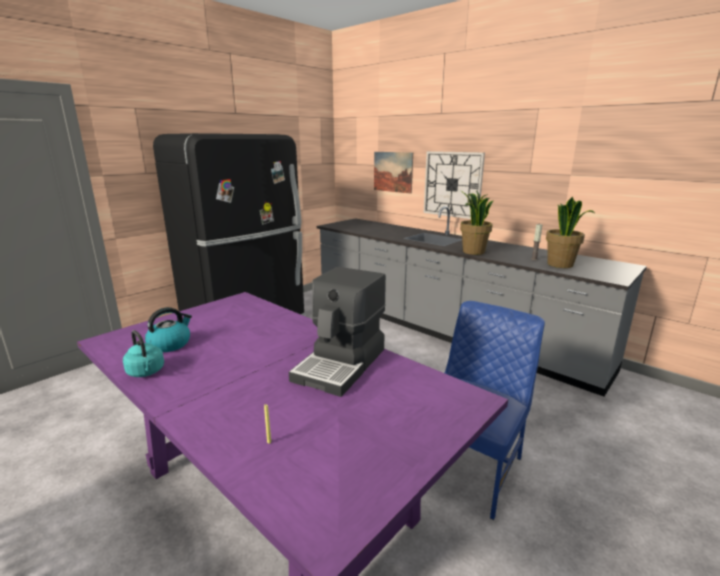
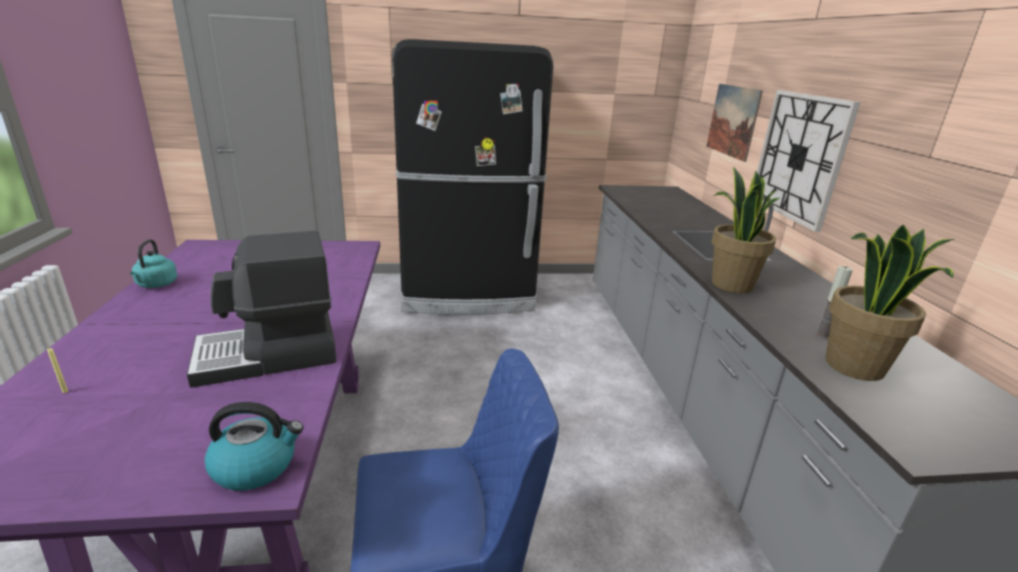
camera: 40 degrees right, 5 degrees up
(170, 344) = (220, 268): kettle -> kettle (256, 466)

